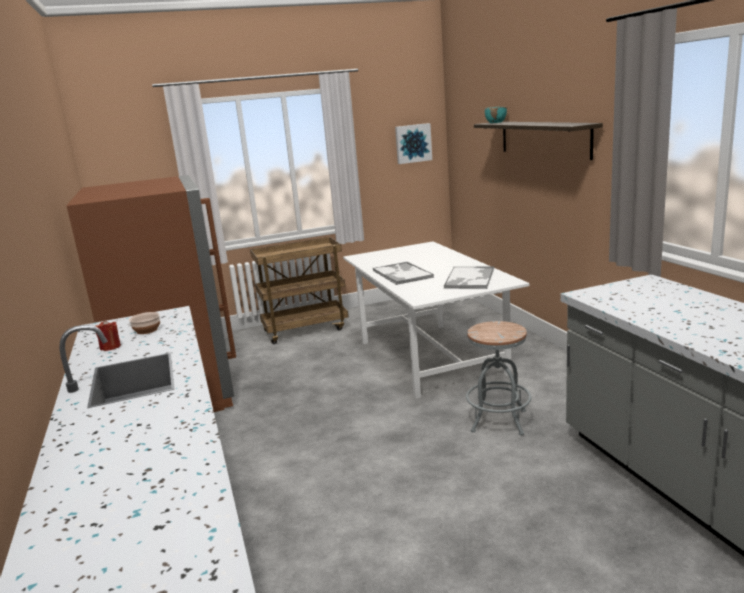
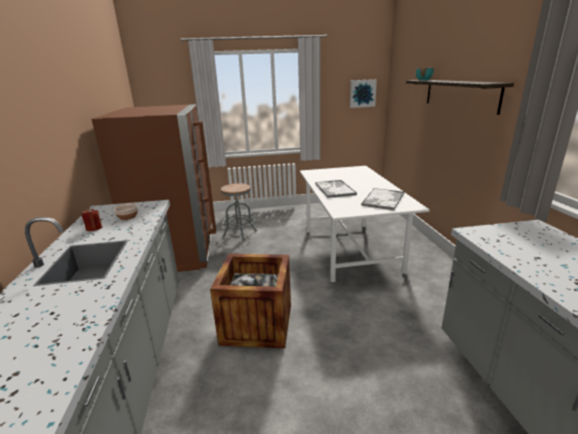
camera: 10 degrees right, 5 degrees up
(305, 329) = (273, 216): brown cart -> none
(332, 458) = (257, 324): none -> crate
(499, 421) = (388, 313): grey stool -> grey stool (240, 234)

